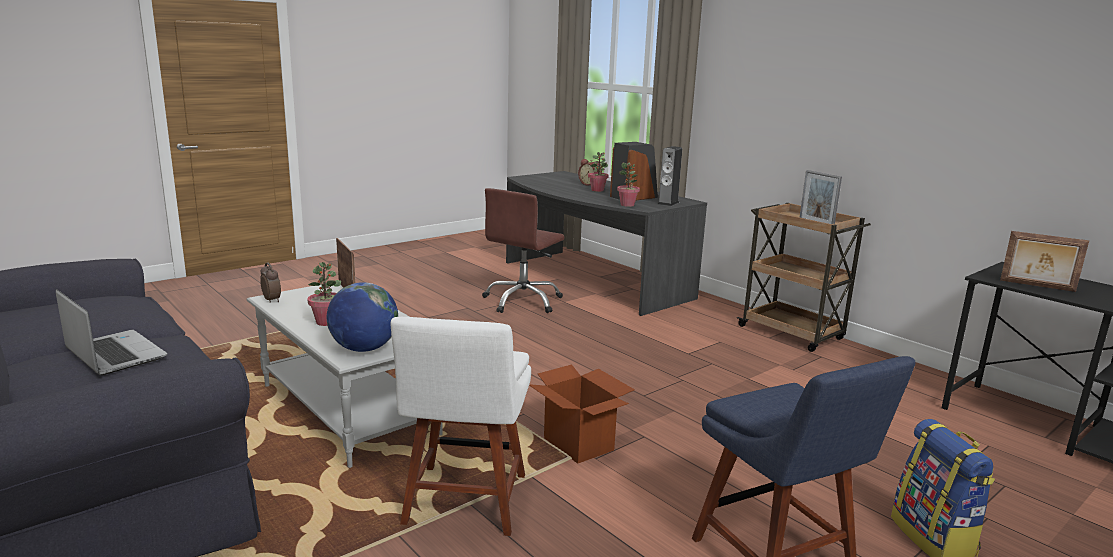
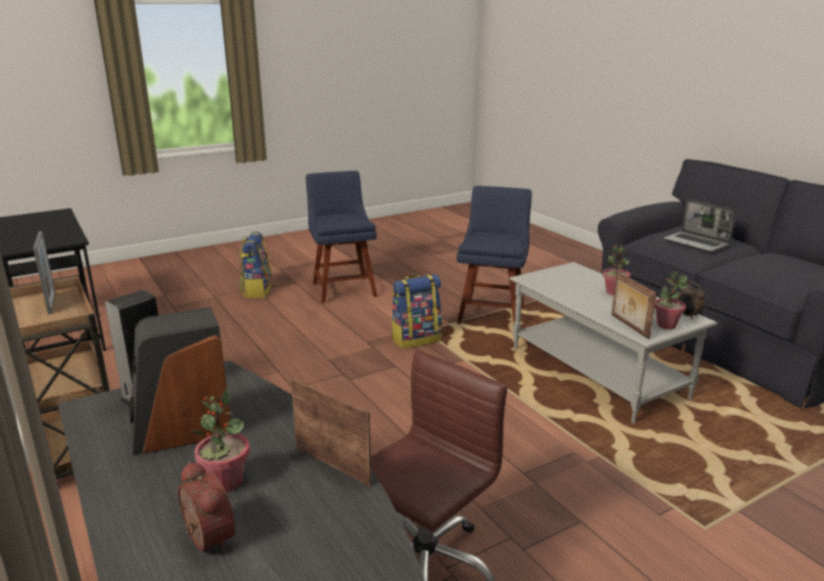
camera: 170 degrees left, 5 degrees up
(364, 349) = (568, 272): globe -> none
(464, 504) = (492, 314): white chair -> blue chair
(579, 444) = (416, 339): cardboard box -> backpack
(627, 205) = (237, 388): potted plant -> potted plant (666, 325)
(1037, 286) = (59, 233): picture frame -> picture frame (333, 464)

